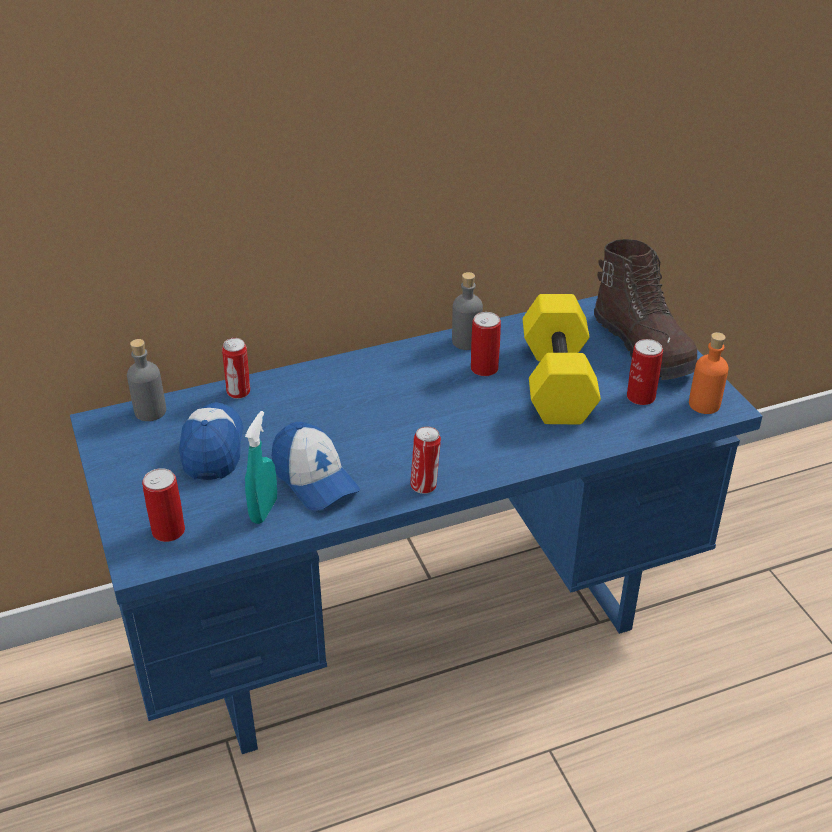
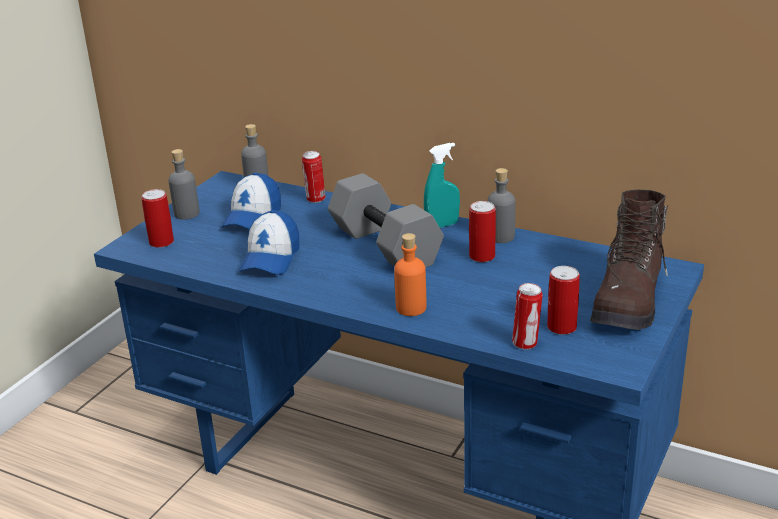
camera: 50 degrees right, 10 degrees down
(132, 484) = (186, 214): none -> grey bottle
(212, 447) = (252, 217): cap -> cap turned 150 degrees clockwise
(264, 510) = (218, 258): turquoise spray bottle -> turquoise spray bottle (442, 225)
(390, 406) = (382, 246): none -> grey dumbbell
(425, 485) = (320, 295): can -> can (526, 344)
(555, 381) = (516, 286): yellow dumbbell -> none
(704, 404) = (604, 357): orange bottle -> orange bottle (411, 308)

